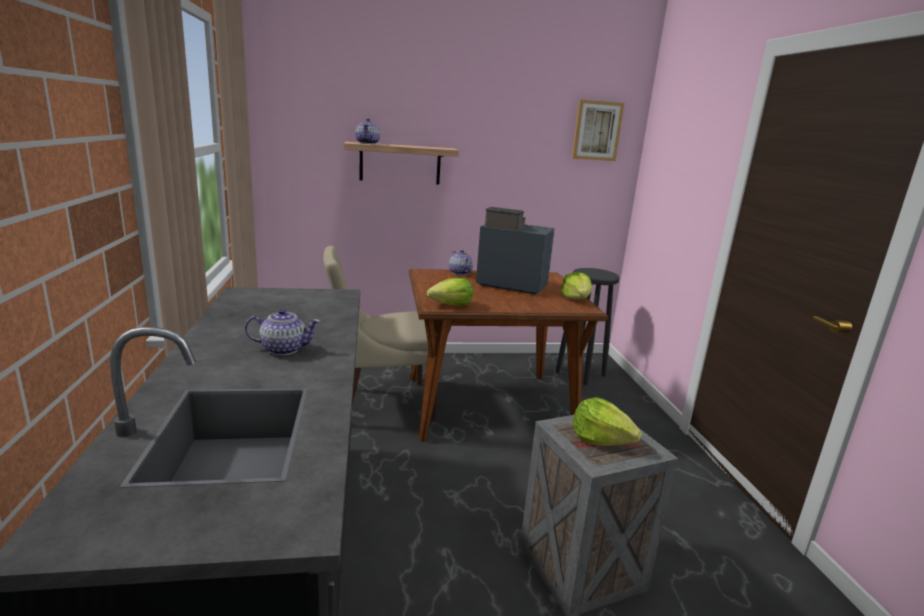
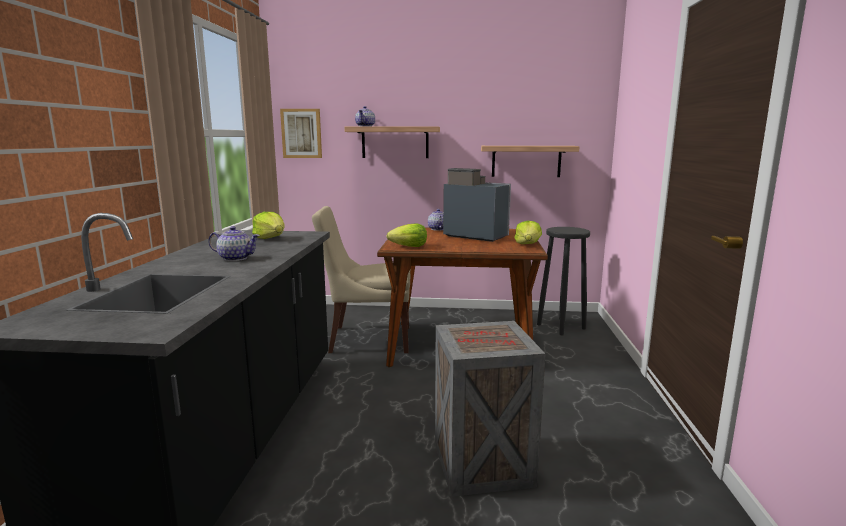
camera: 15 degrees right, 5 degrees down
(547, 193) = (526, 161): none -> shelf
(596, 130) = (568, 103): picture -> picture (301, 133)
(601, 439) = (483, 338): lettuce -> lettuce (271, 238)

